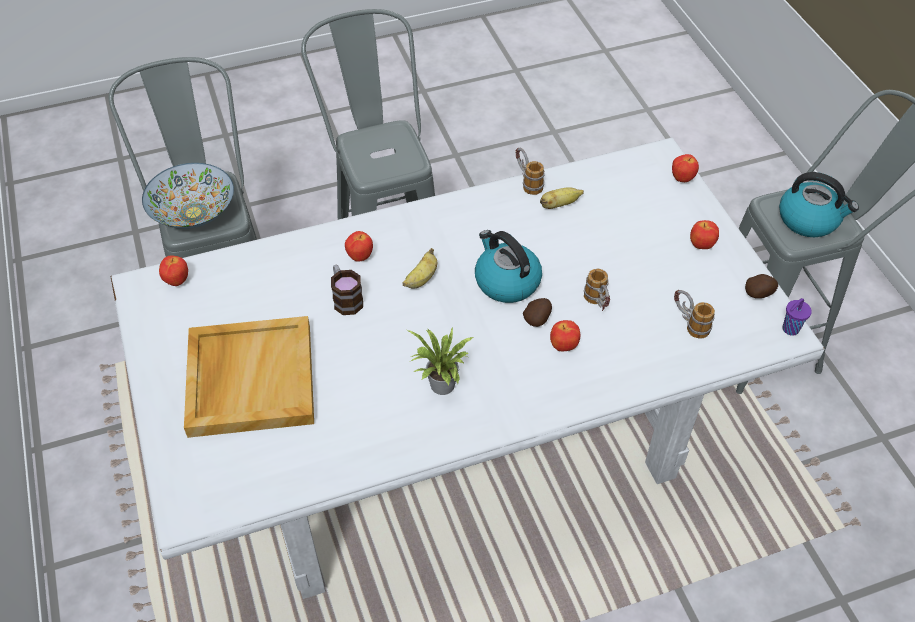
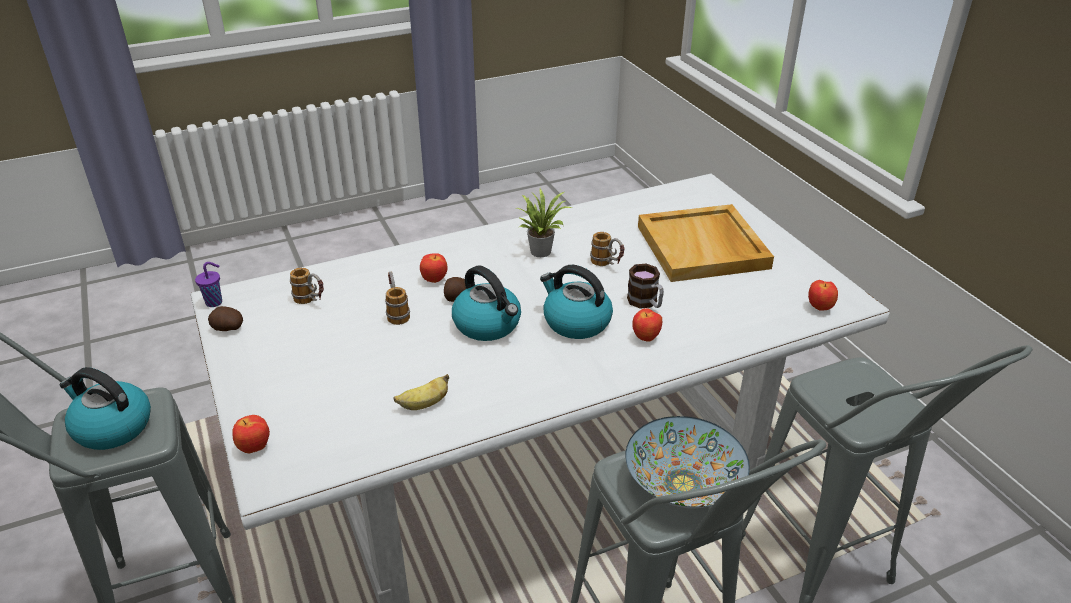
camera: 175 degrees right, 15 degrees down
(194, 213) = (861, 388): bowl -> bowl (682, 484)
(421, 279) = (575, 322): banana -> kettle
(527, 182) = (463, 430): mug -> mug (607, 265)
(701, 245) = (267, 369): apple -> none

